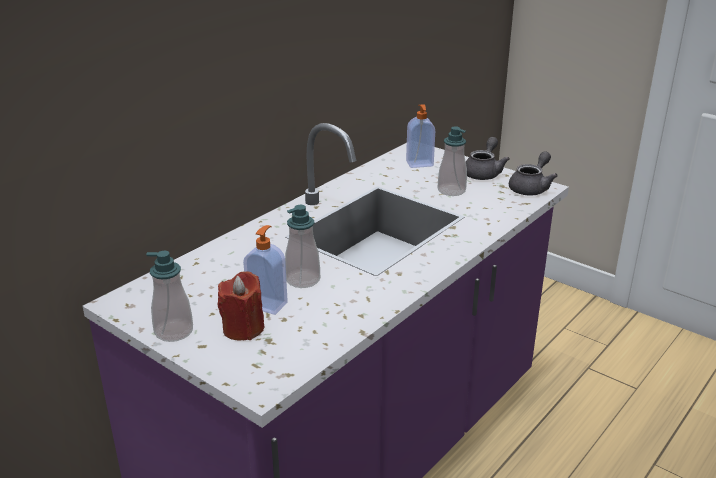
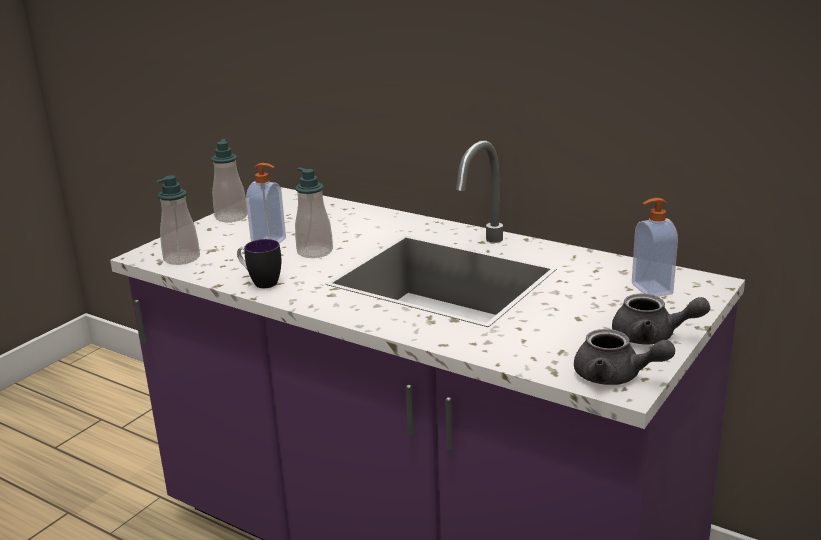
camera: 85 degrees right, 5 degrees down
(243, 328) = (231, 239): red candle -> none
(363, 308) = (260, 282): none -> mug
(451, 190) = (569, 315): soap dispenser -> soap dispenser (182, 258)

